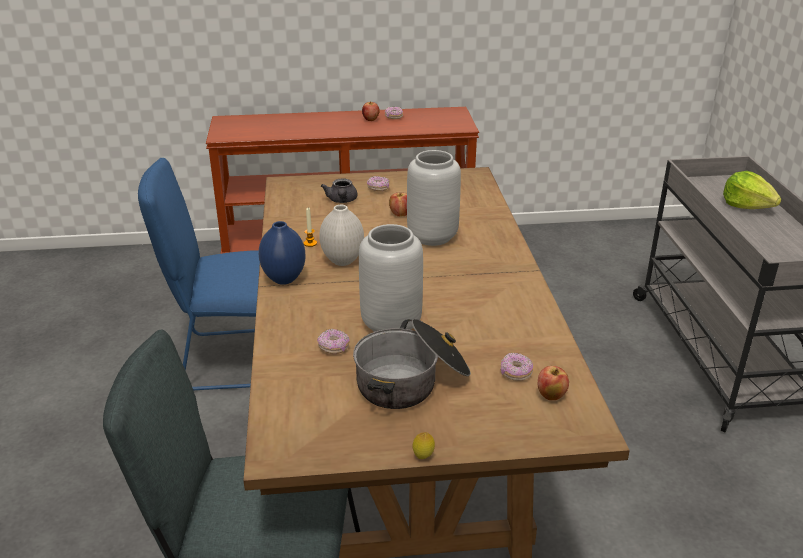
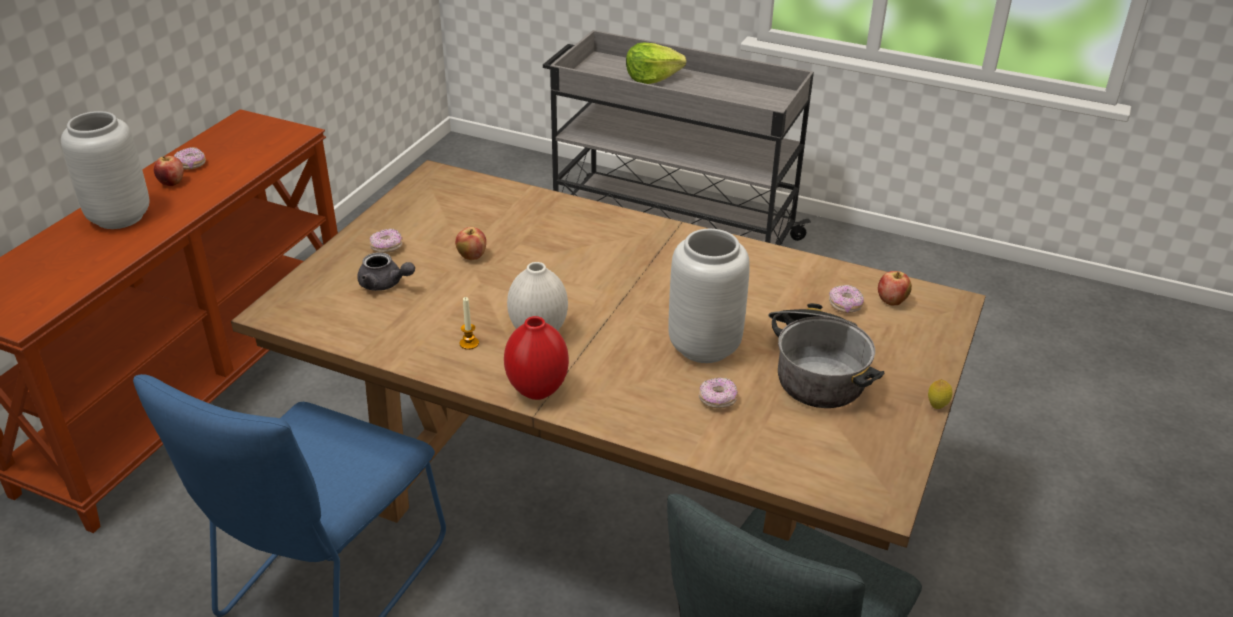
camera: 60 degrees left, 5 degrees up
(283, 279) = (537, 391): blue vase -> red vase
(432, 236) = (547, 255): grey vase -> grey vase (118, 217)

